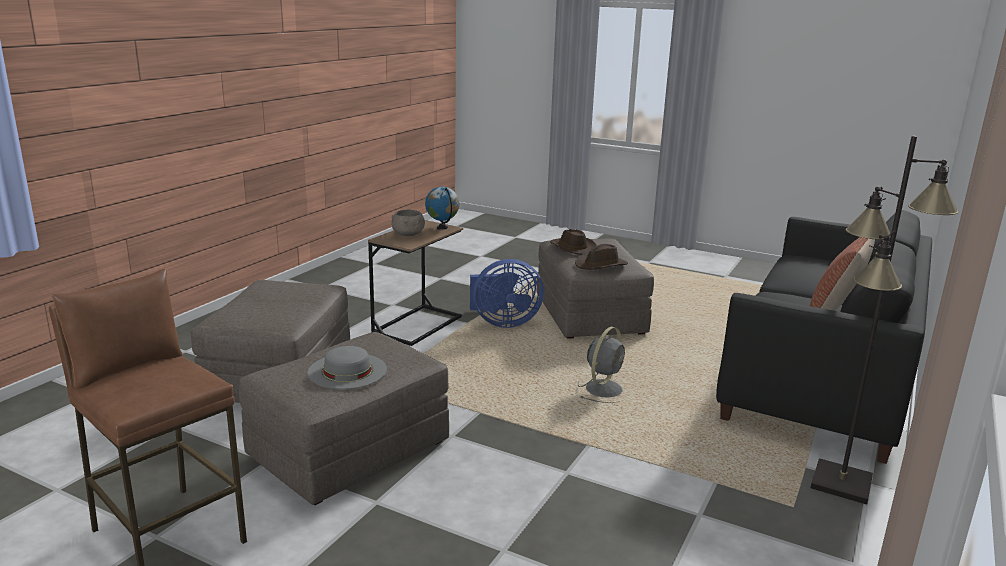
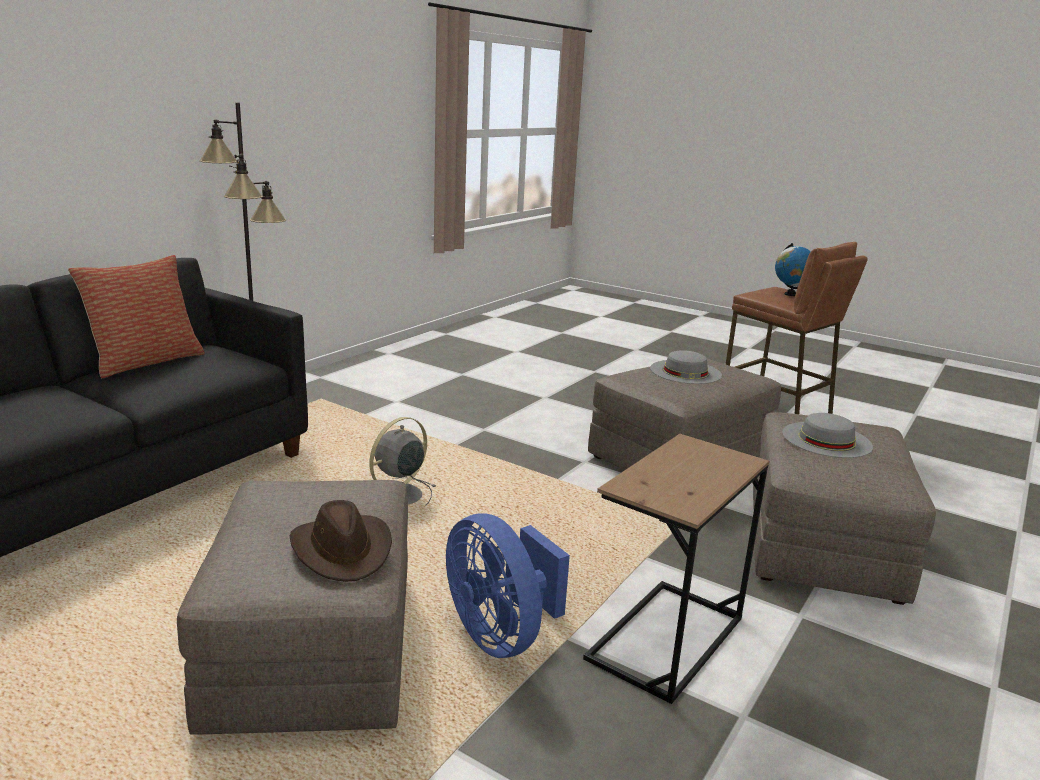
camera: 175 degrees left, 0 degrees up
(278, 306) = (826, 439): none -> grey hat
(408, 234) = (702, 470): grey bowl -> none
(442, 228) = (641, 487): globe -> globe (790, 294)
(503, 322) = (501, 635): blue fan -> blue fan turned 120 degrees counterclockwise
(601, 265) = (325, 493): brown hat -> none

